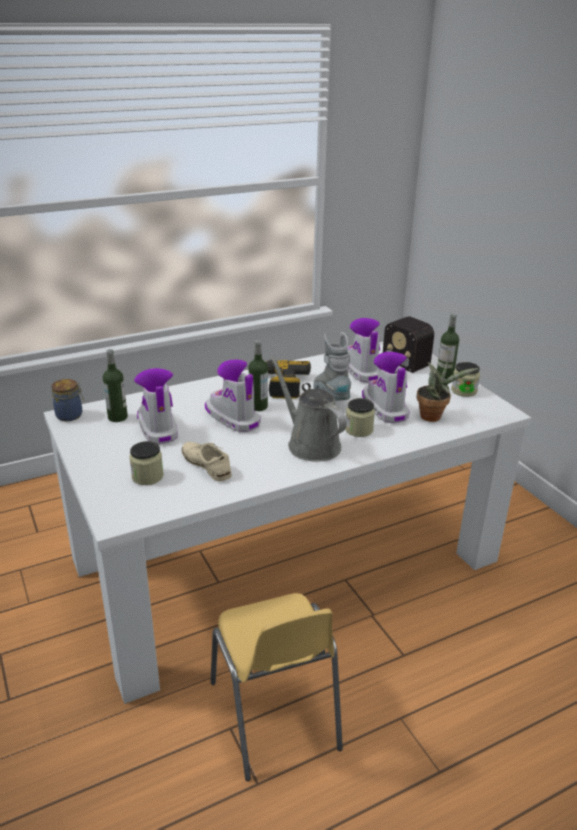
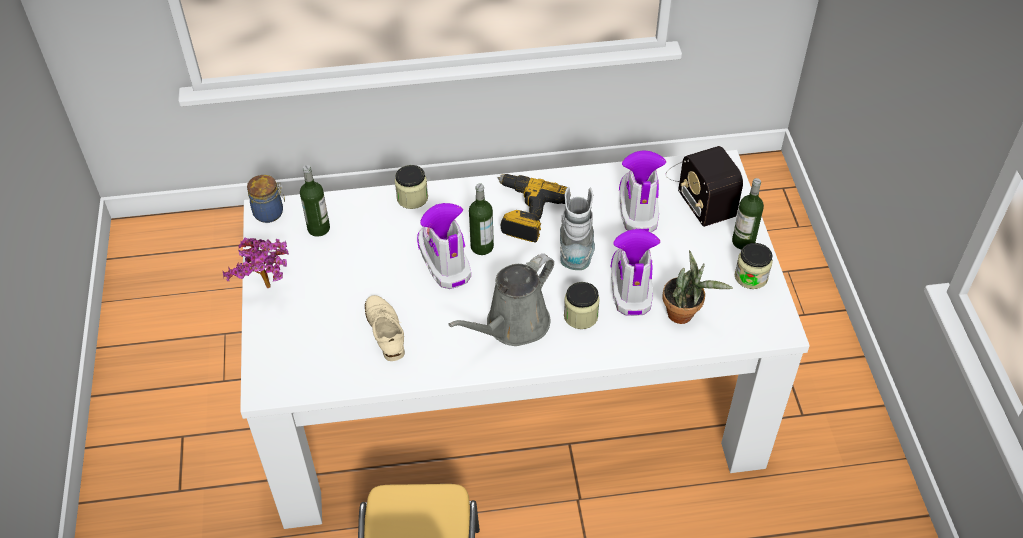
camera: 20 degrees right, 20 degrees up
(90, 459) = (269, 290): none -> potted plant
(147, 476) = (318, 332): jar -> jar (412, 198)
(157, 427) = (355, 256): boot -> none
(310, 444) = (513, 326): grey watering can -> grey watering can turned 120 degrees counterclockwise

